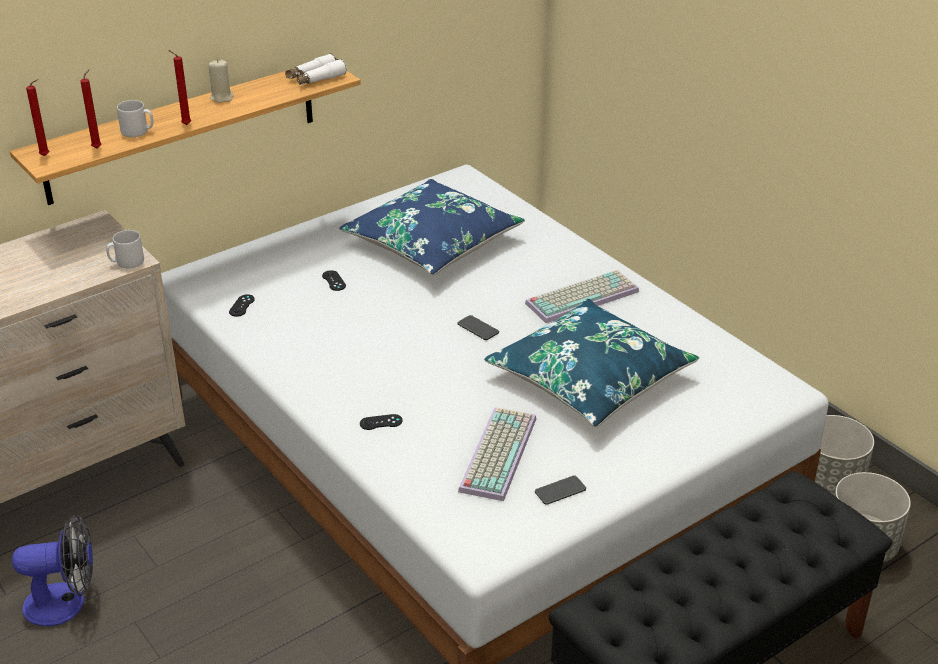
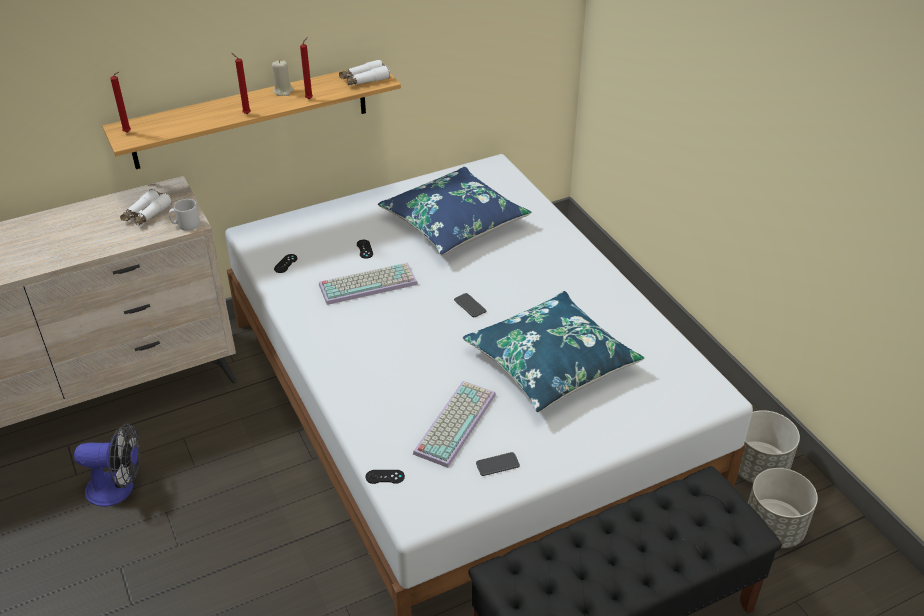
camera: 10 degrees right, 5 degrees up
(73, 255) = (146, 214): none -> white binoculars
(98, 148) = (171, 129): red candle -> red candle (310, 98)
(138, 132) = (206, 117): grey mug -> none
(381, 422) = (367, 382): black game controller -> black game controller (385, 477)
(582, 296) = (565, 285): keyboard -> keyboard (369, 283)

